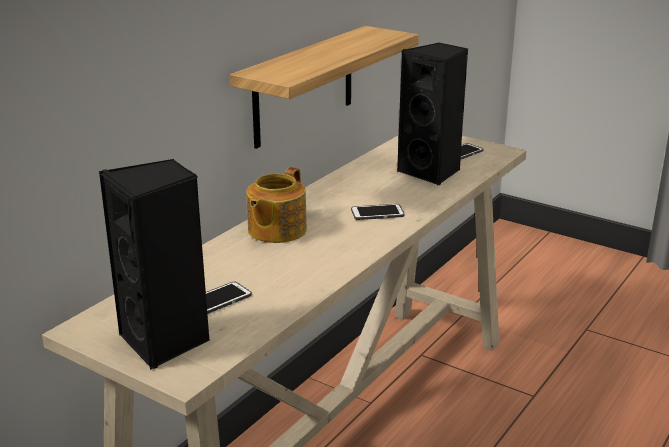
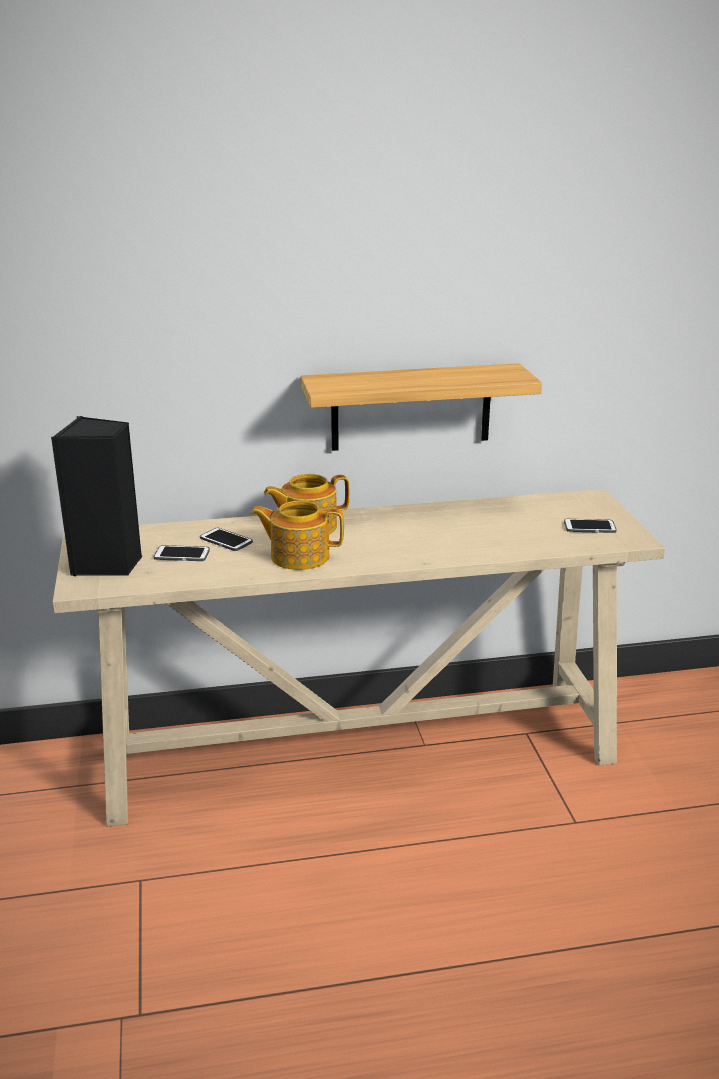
camera: 45 degrees right, 0 degrees up
(320, 255) = (298, 556): none -> teapot
(377, 213) = (404, 545): phone -> phone (226, 540)
(432, 172) = (523, 532): black speaker -> none

